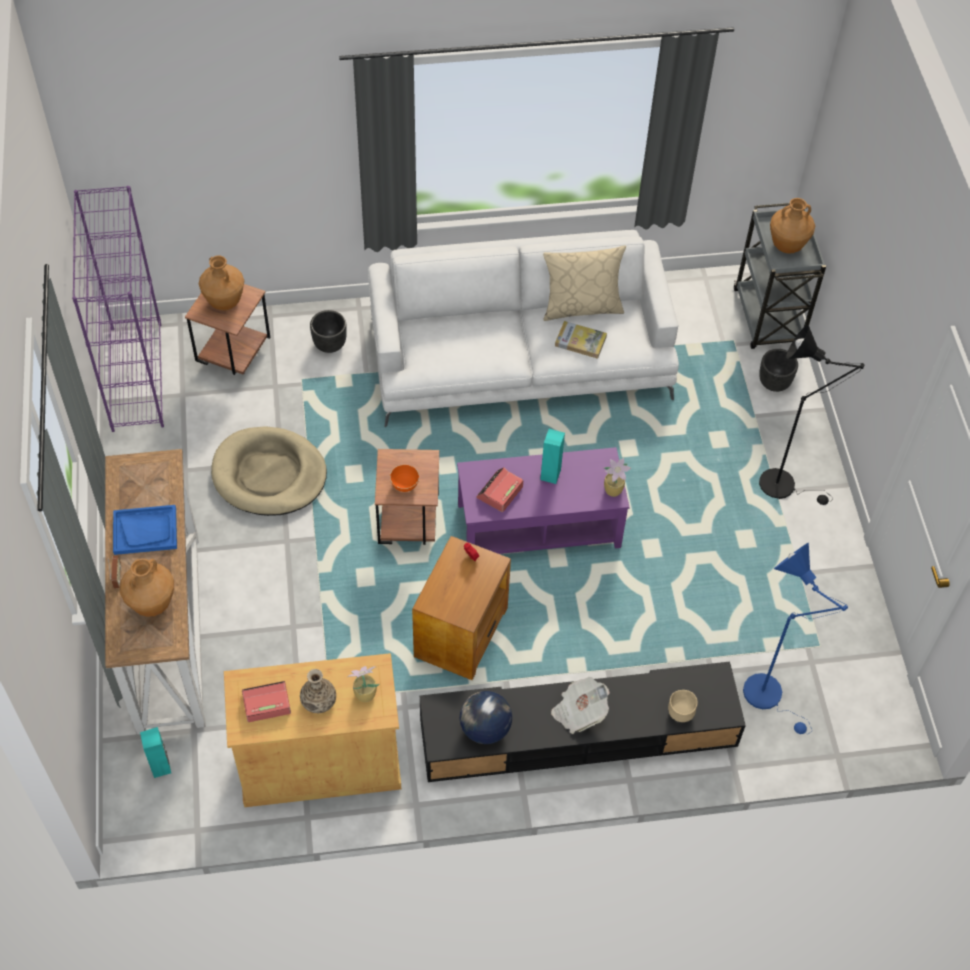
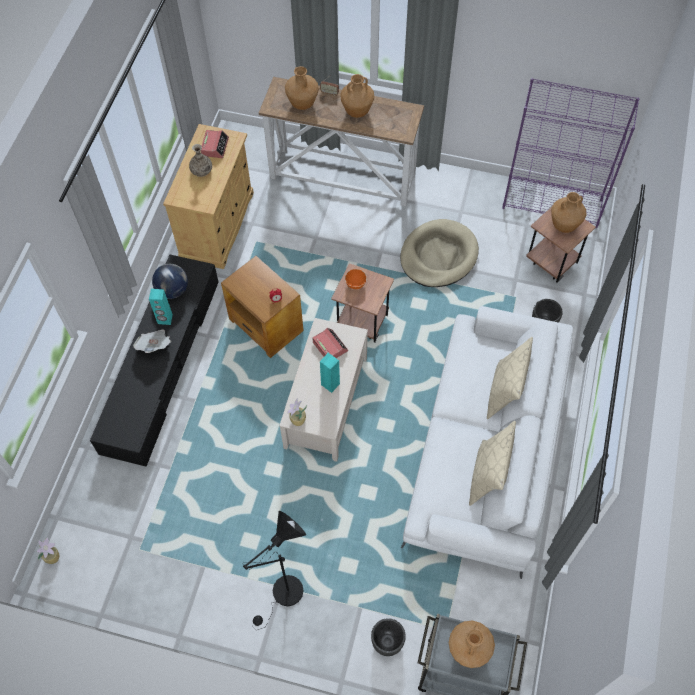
camera: 115 degrees right, 5 degrees up
(145, 531) = (357, 112): blue tray -> brown vase
(161, 767) = (256, 153): turquoise speaker -> turquoise speaker (165, 319)
(364, 694) = (193, 193): potted plant -> potted plant (53, 557)
(474, 316) = (505, 392): none -> beige pillow
(539, 526) = (326, 402): purple coffee table -> beige coffee table
(580, 341) = (451, 459): book -> none
(680, 712) = (120, 404): beige bowl -> none
(769, 696) = (122, 494): blue floor lamp -> none

